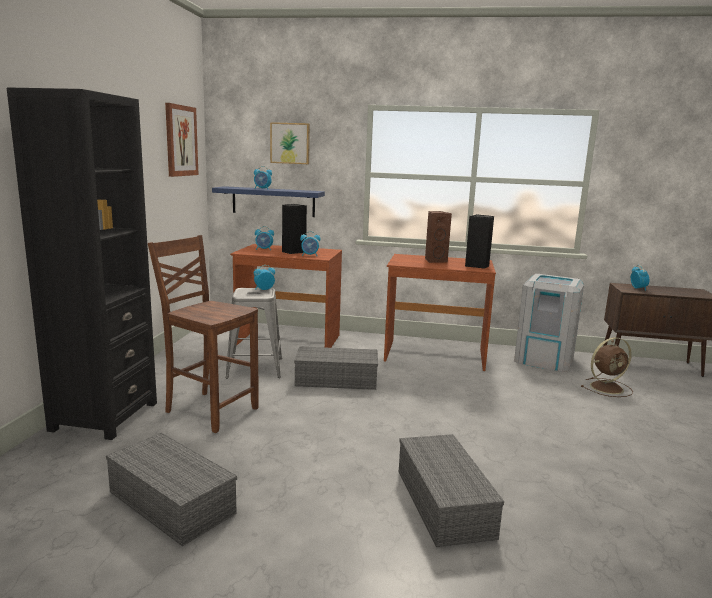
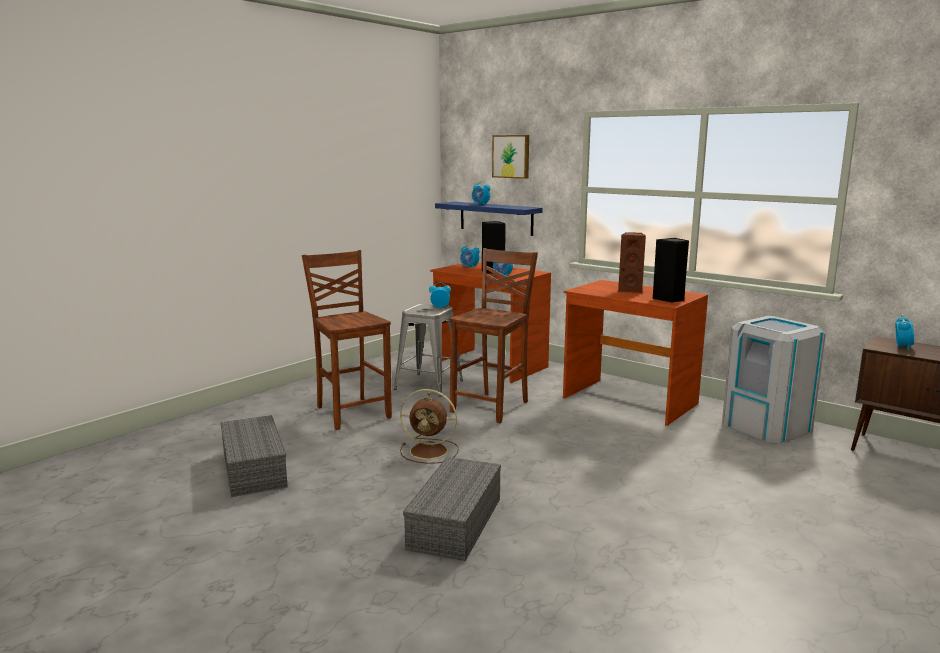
camera: 30 degrees right, 0 degrees up
(104, 416) = (272, 402): black bookcase -> none
(181, 141) = (402, 158): picture -> none
(337, 379) = (492, 407): grey storage box -> brown chair
(607, 387) = (808, 470): brown fan -> brown fan (430, 451)

